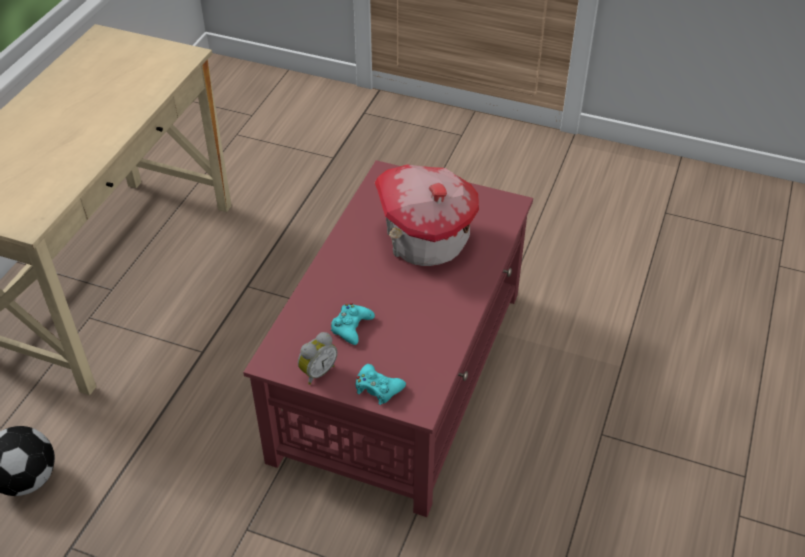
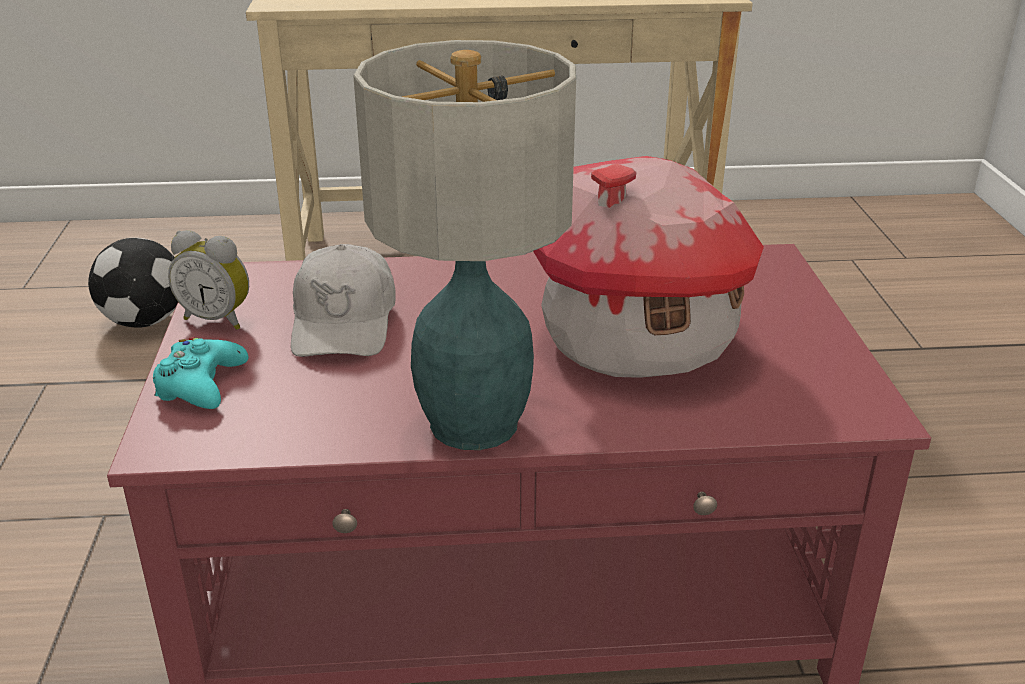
camera: 65 degrees right, 15 degrees down
(351, 327) = (344, 323): turquoise game controller -> white cap
(459, 309) = (474, 423): none -> table lamp

